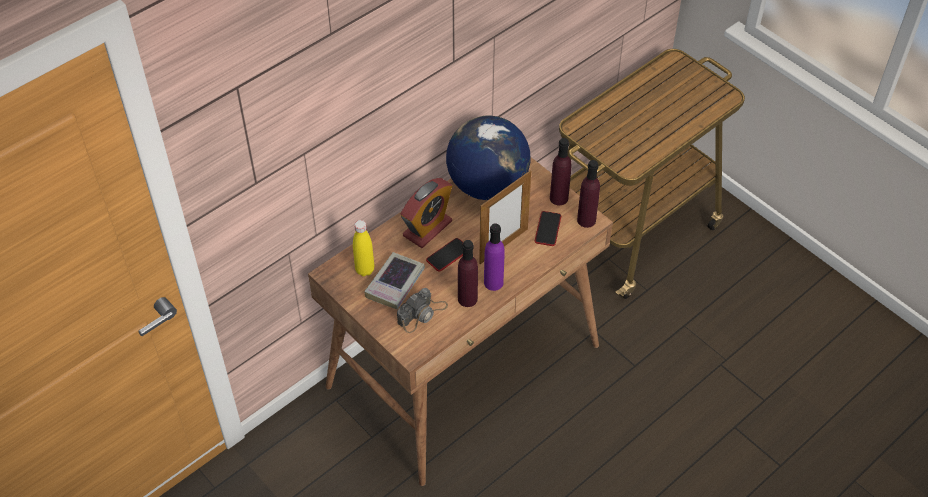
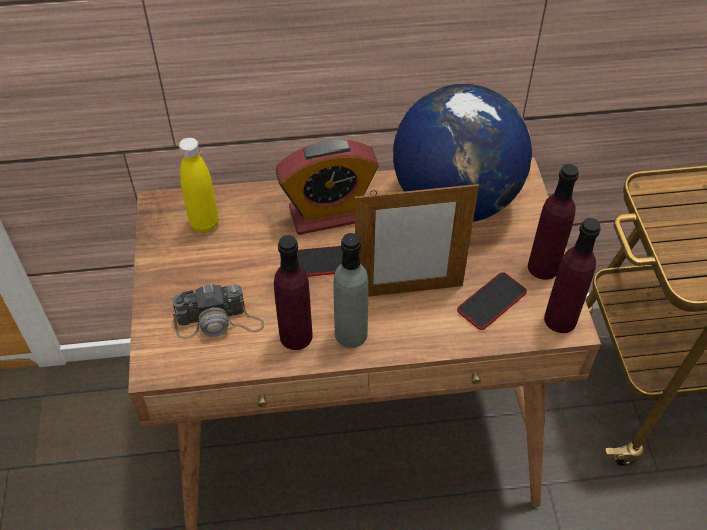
camera: 35 degrees right, 0 degrees up
(395, 284) = (223, 262): book -> none
(493, 282) = (351, 334): purple bottle -> grey bottle

